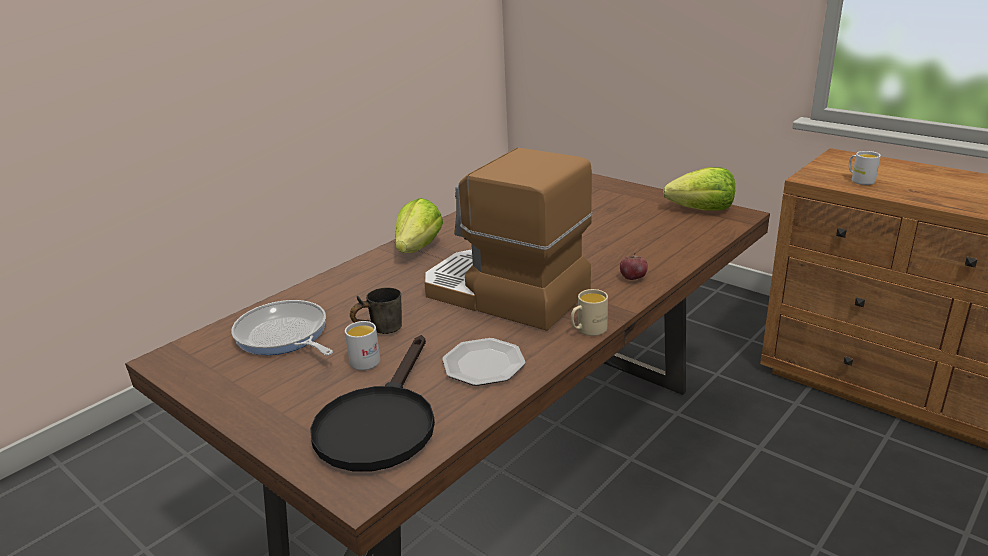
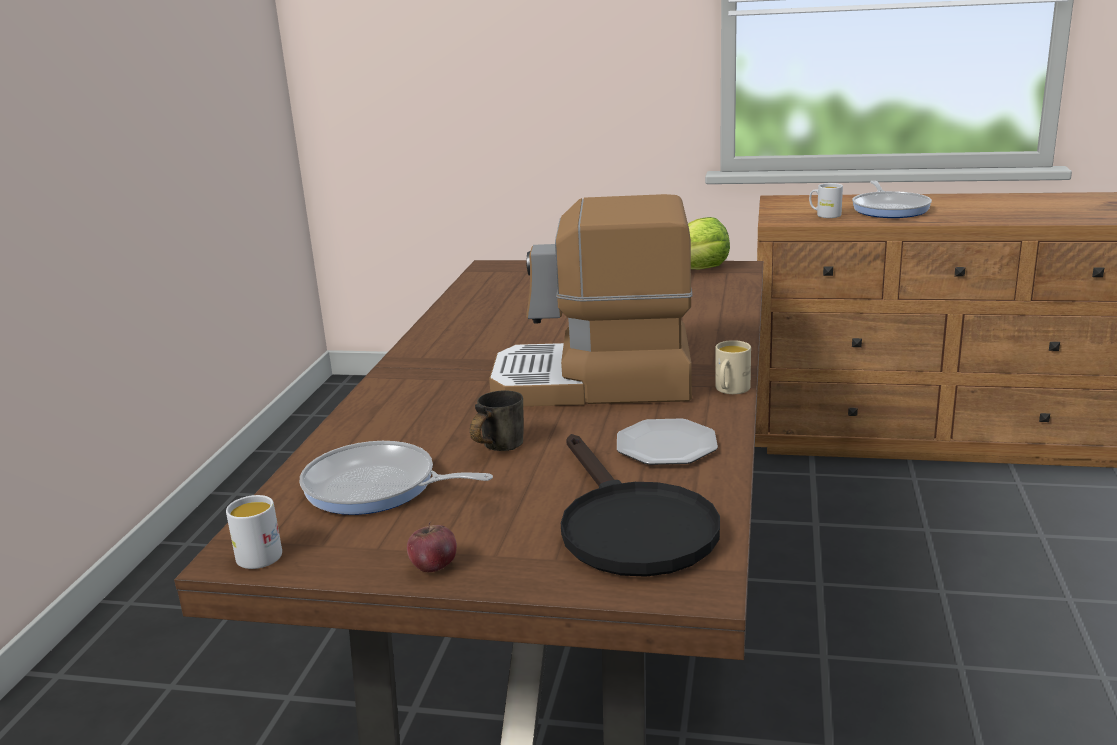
camera: 30 degrees left, 5 degrees down
(367, 359) = (524, 478): white mug -> white mug (259, 552)
(418, 248) = (423, 366): lettuce -> none
(633, 278) = (710, 338): apple -> apple (434, 566)
(932, 185) = (890, 209): none -> frying pan

